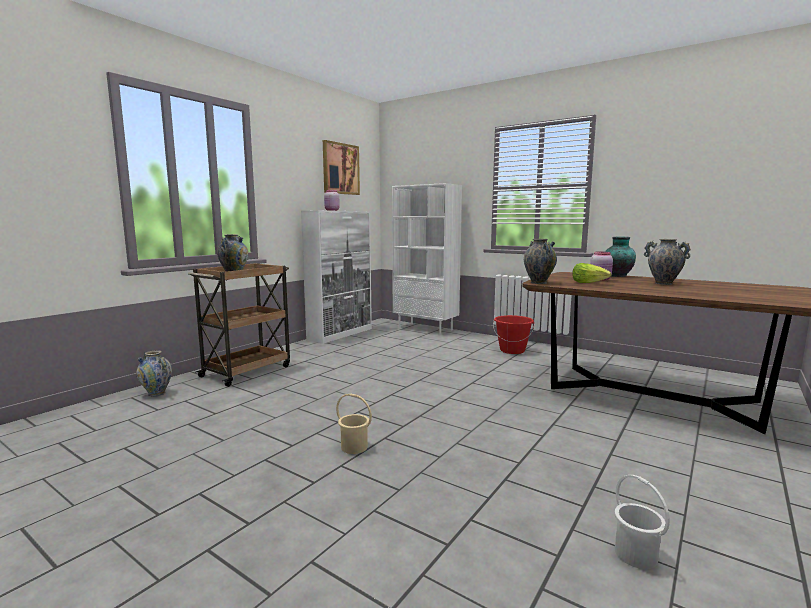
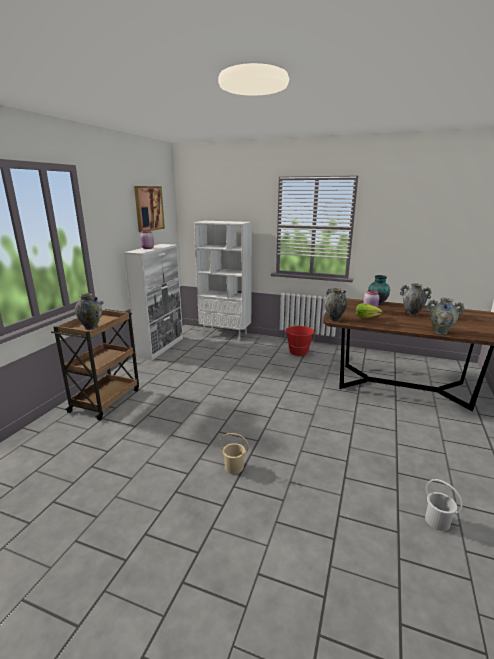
camera: 15 degrees left, 10 degrees up
(157, 393) = (41, 437): vase -> vase (440, 332)

